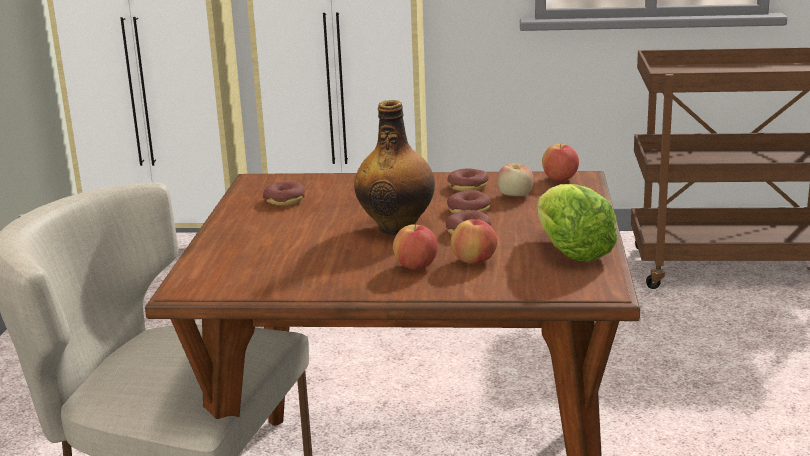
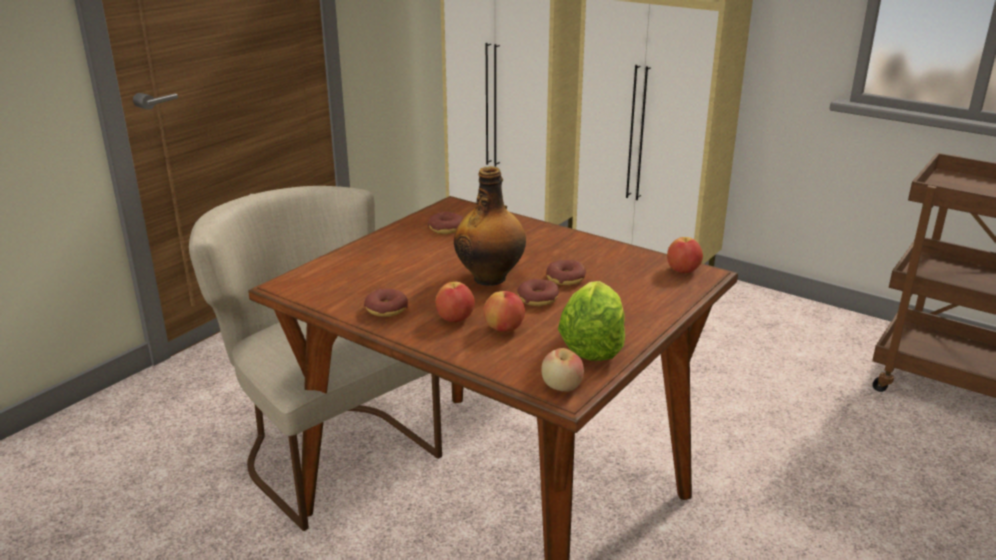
camera: 30 degrees right, 5 degrees up
(467, 187) = (595, 256): donut -> donut (386, 309)
(515, 196) = (622, 276): apple -> apple (562, 387)

